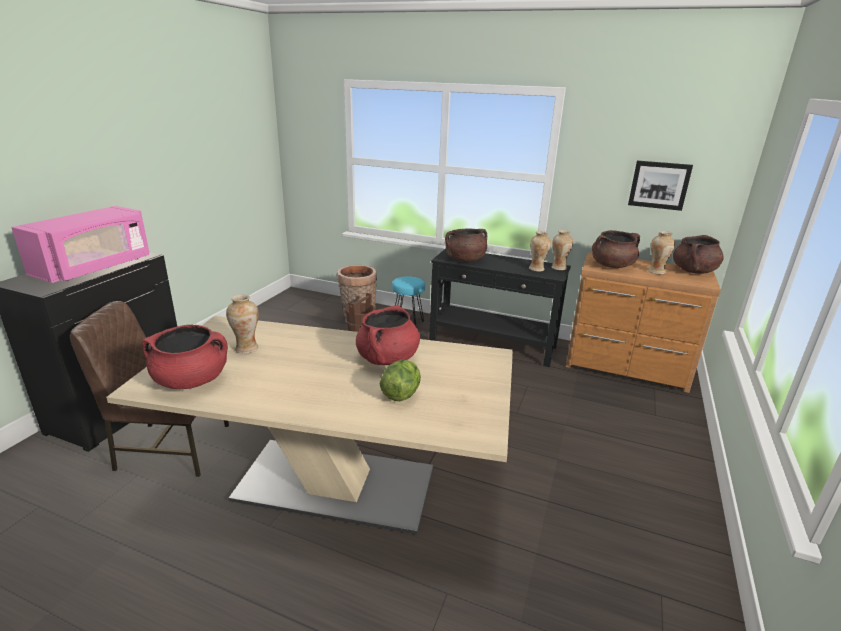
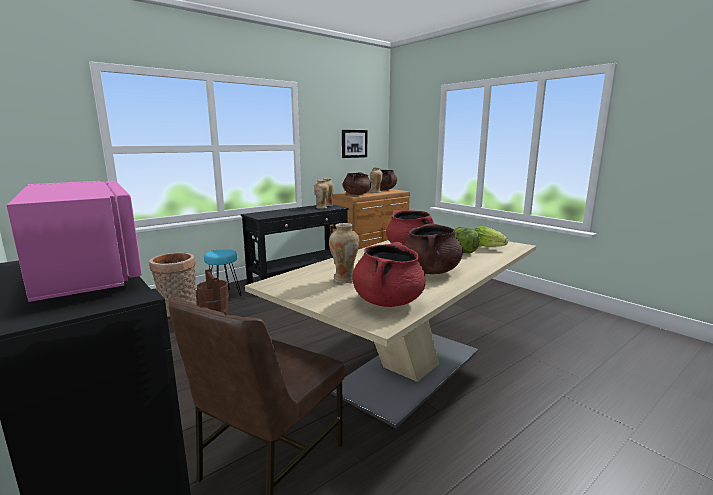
camera: 60 degrees left, 10 degrees down
(446, 410) = (486, 247): none -> lettuce
(465, 259) = (275, 214): brown cooking pot -> brown cooking pot (431, 271)

